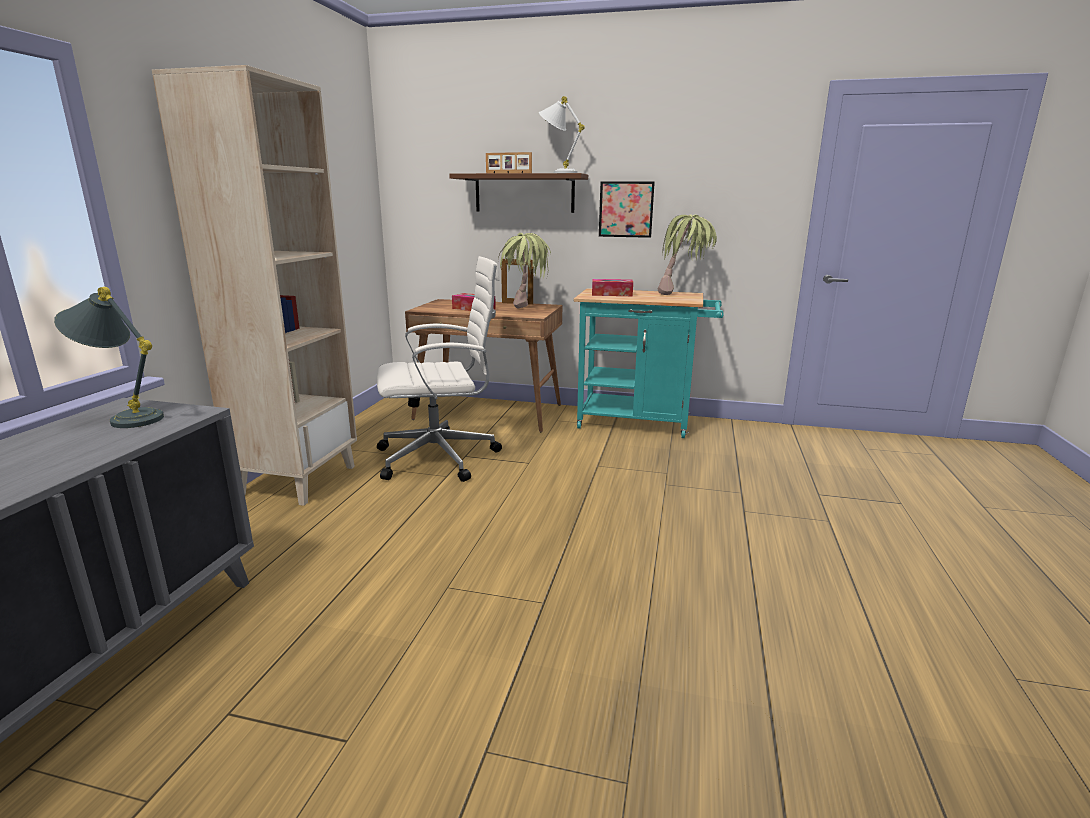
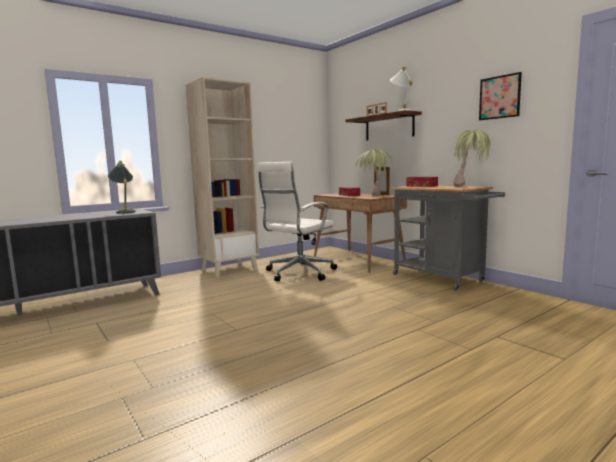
camera: 40 degrees right, 10 degrees down
(441, 457) = (298, 273): white office chair -> white office chair turned 105 degrees clockwise
(626, 209) = (443, 131): picture -> picture (499, 97)
(641, 423) = (442, 279): turquoise cart -> grey cart

